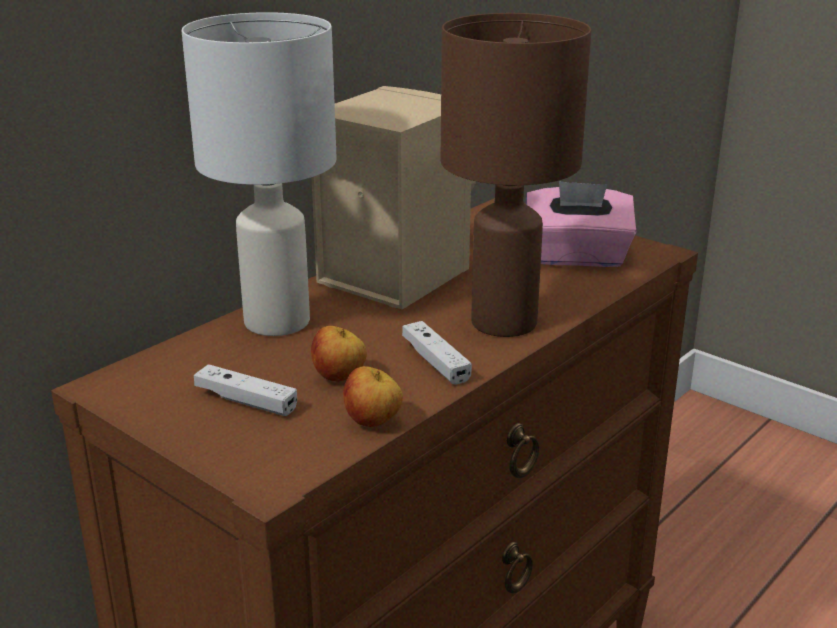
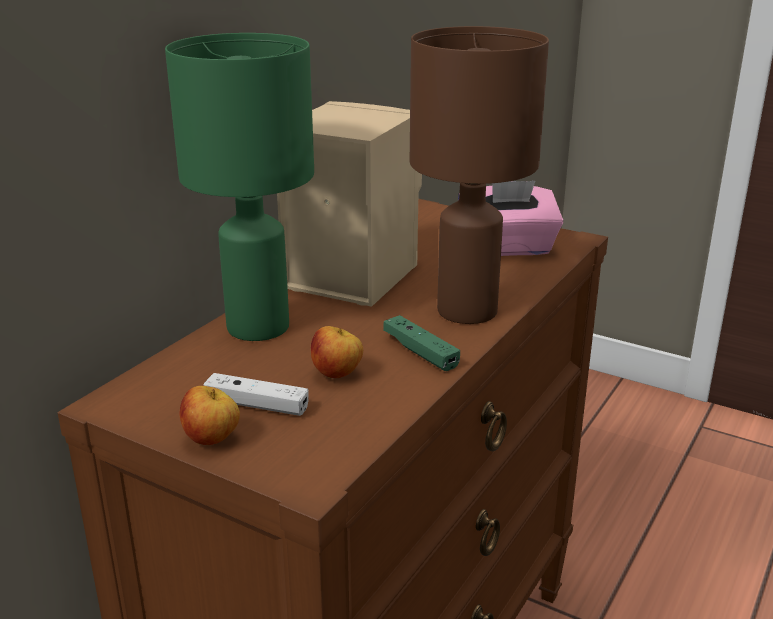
camera: 10 degrees left, 0 degrees up
(278, 320) = (258, 326): white table lamp -> green table lamp
(373, 423) = (385, 414): apple -> apple (212, 440)
(435, 362) = (420, 352): white game controller -> green game controller

